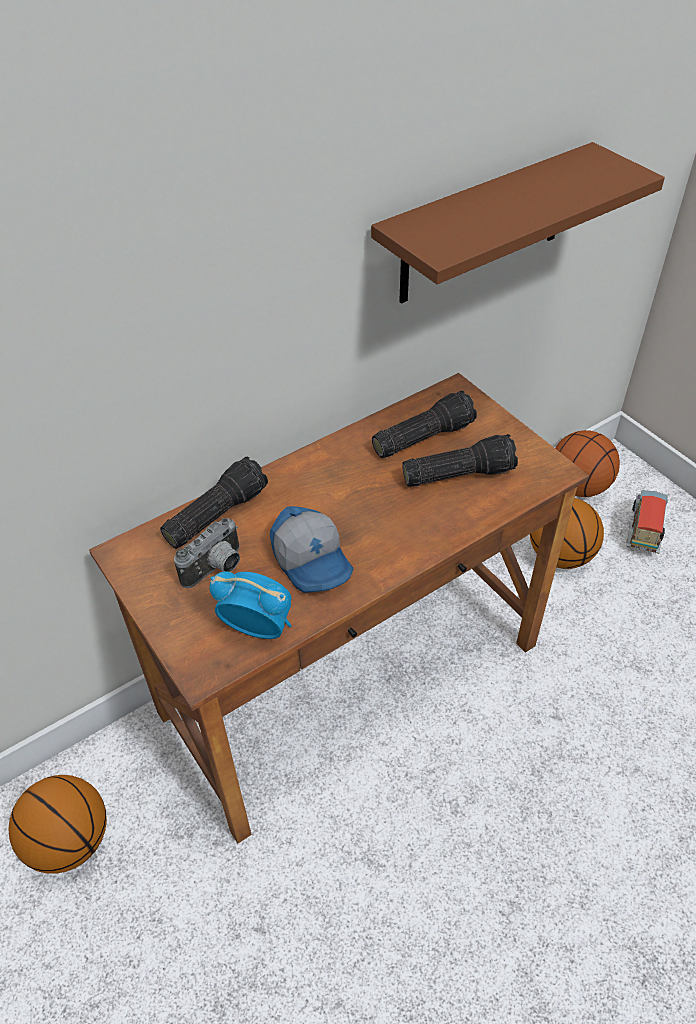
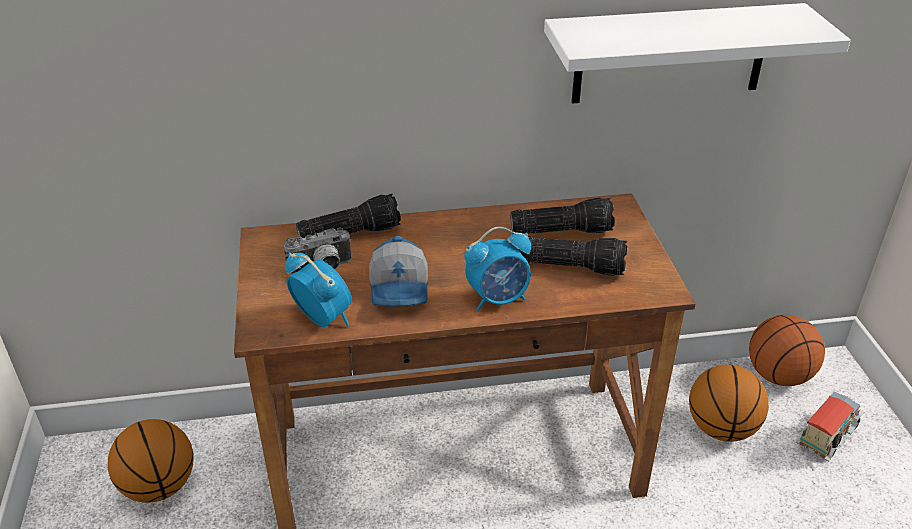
camera: 25 degrees right, 10 degrees down
(415, 536) = (498, 299): none -> alarm clock
(483, 226) = (670, 54): brown shelf -> white shelf

